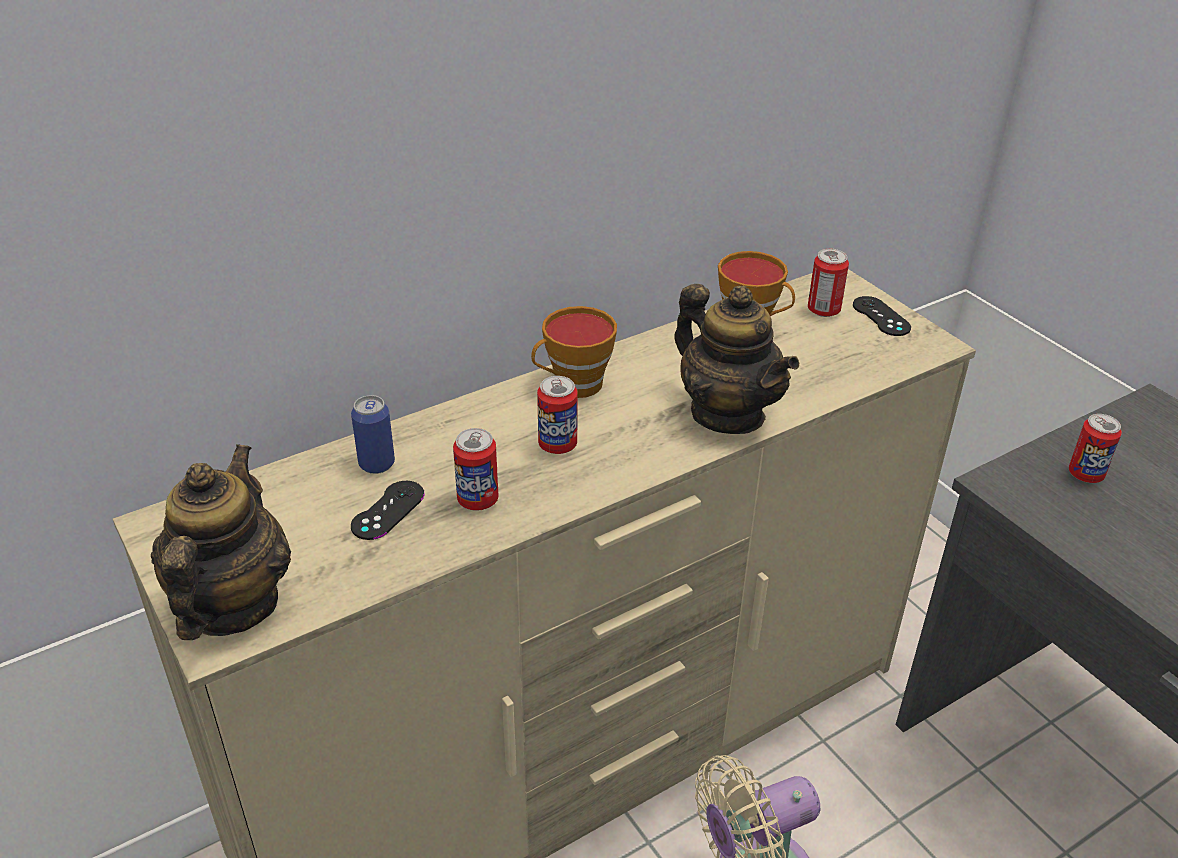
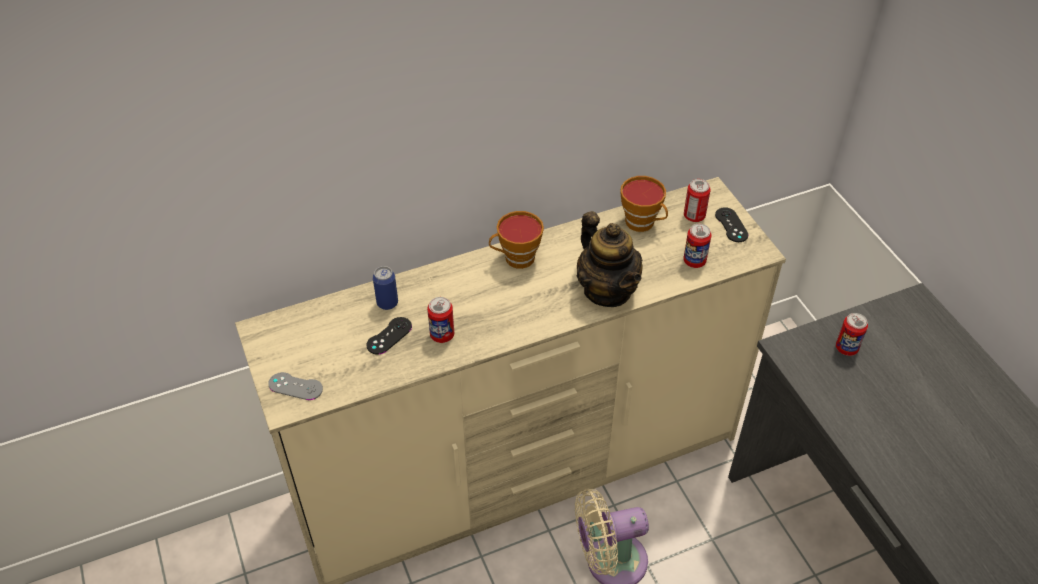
camera: 10 degrees right, 10 degrees up
(231, 605) = (295, 386): teapot -> grey game controller
(557, 445) = (497, 302): can -> can (694, 261)

